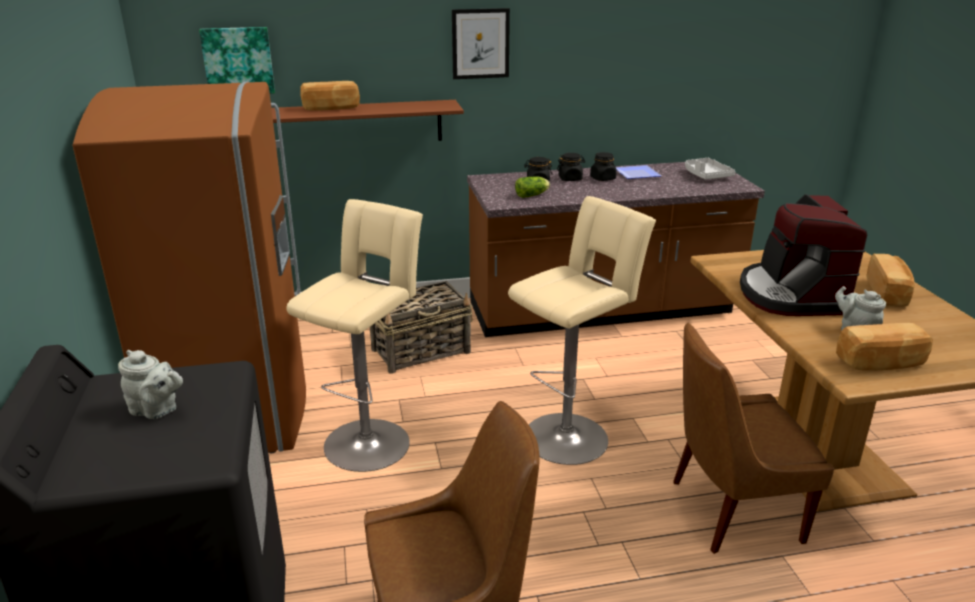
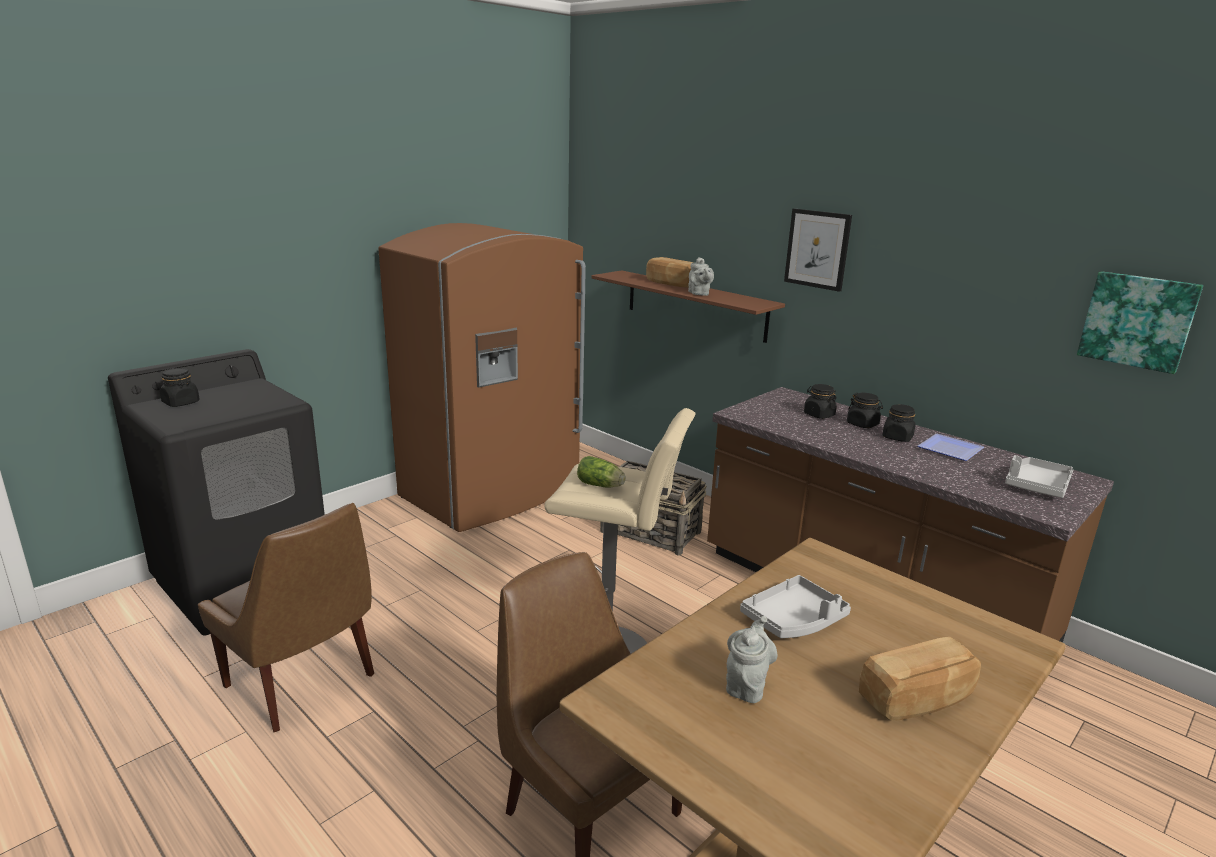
camera: 55 degrees right, 5 degrees down
(106, 448) = (181, 403): none -> black jar
(156, 410) = (228, 401): grey teapot -> grey teapot (699, 294)
(238, 61) = (626, 229): picture -> picture (1137, 321)
(370, 440) = (503, 559): beige stool -> none
(533, 195) = (783, 420): lettuce -> lettuce (601, 485)
(791, 295) = (794, 620): coffee machine -> grey tray
(881, 363) = (676, 717): bread -> none

